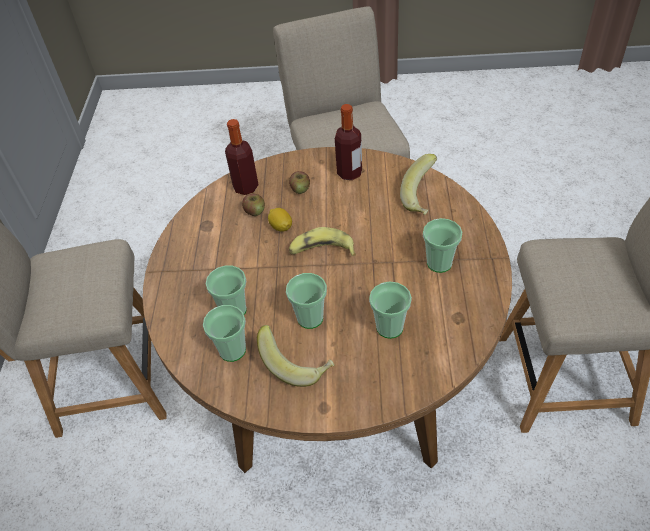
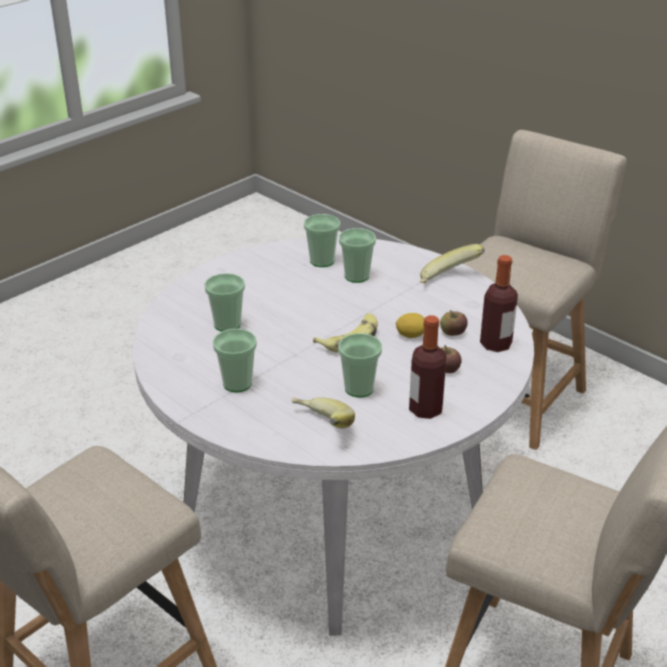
camera: 130 degrees right, 15 degrees down
(297, 364) = (268, 276): banana -> banana (448, 281)
(310, 318) = (294, 299): cup -> cup (359, 388)
(336, 383) = (333, 514): brown dining table -> white dining table

